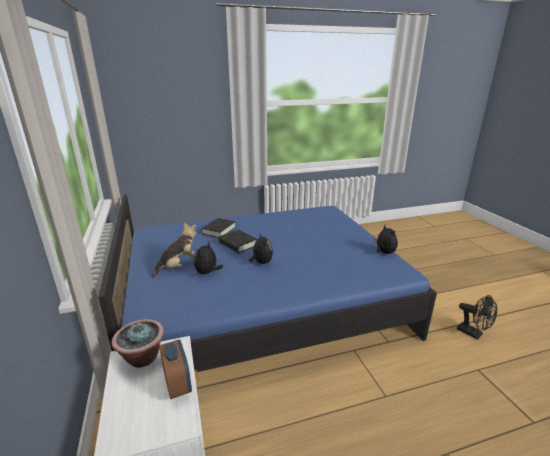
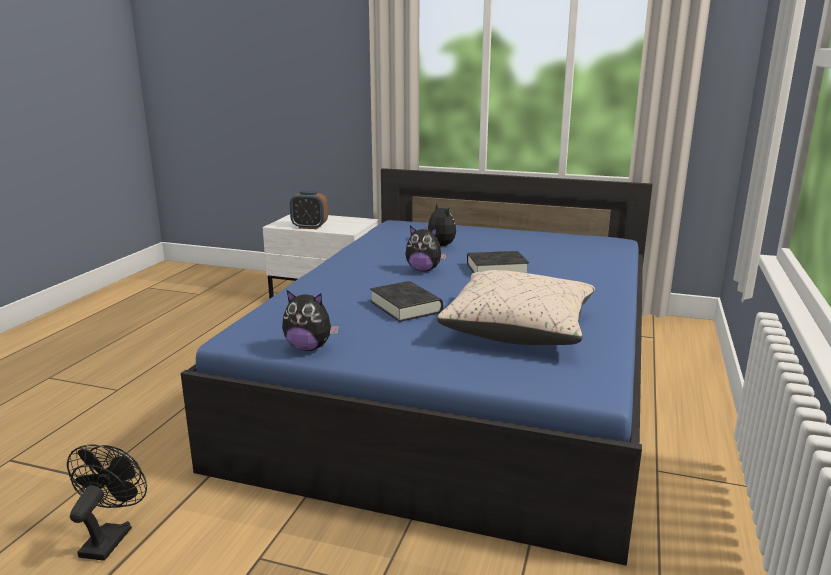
camera: 125 degrees right, 5 degrees down
(142, 357) = (354, 223): potted plant -> none
(179, 266) = (476, 240): plush toy -> none
(219, 230) = (566, 270): black book -> black book (405, 307)
(305, 224) = (518, 329): none -> beige pillow
(473, 333) = (110, 537): black fan -> black fan turned 105 degrees clockwise

